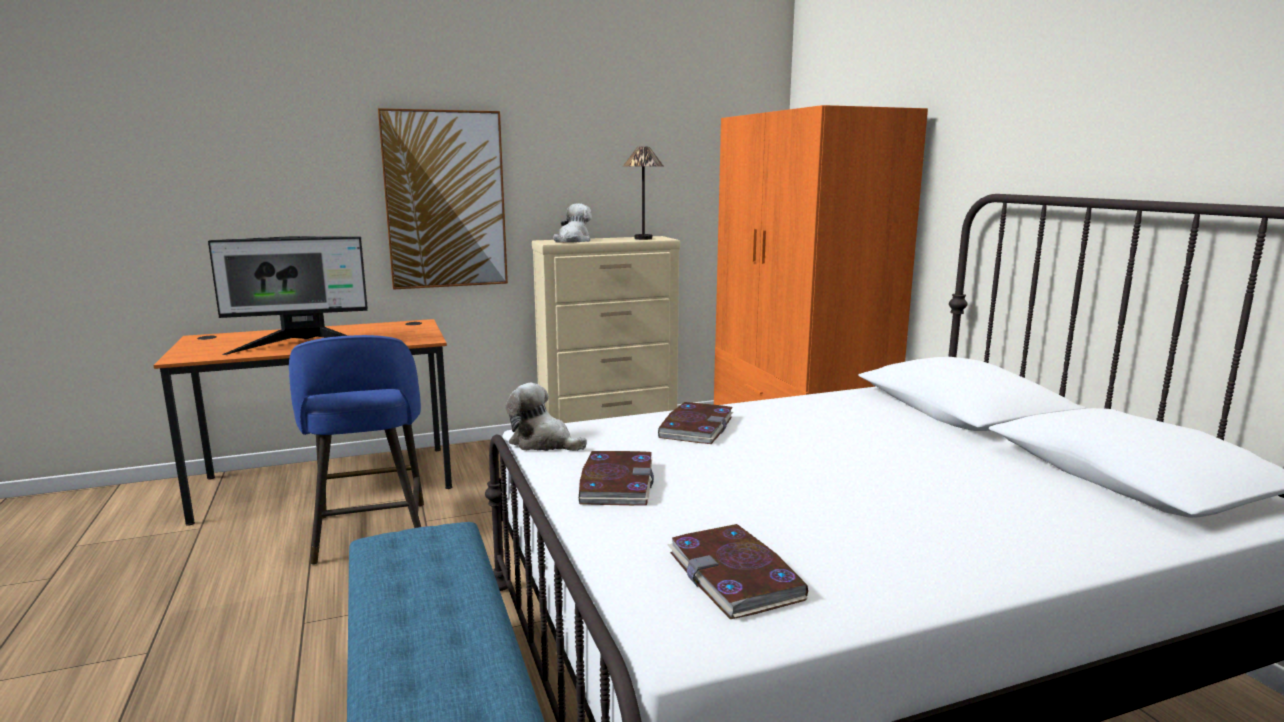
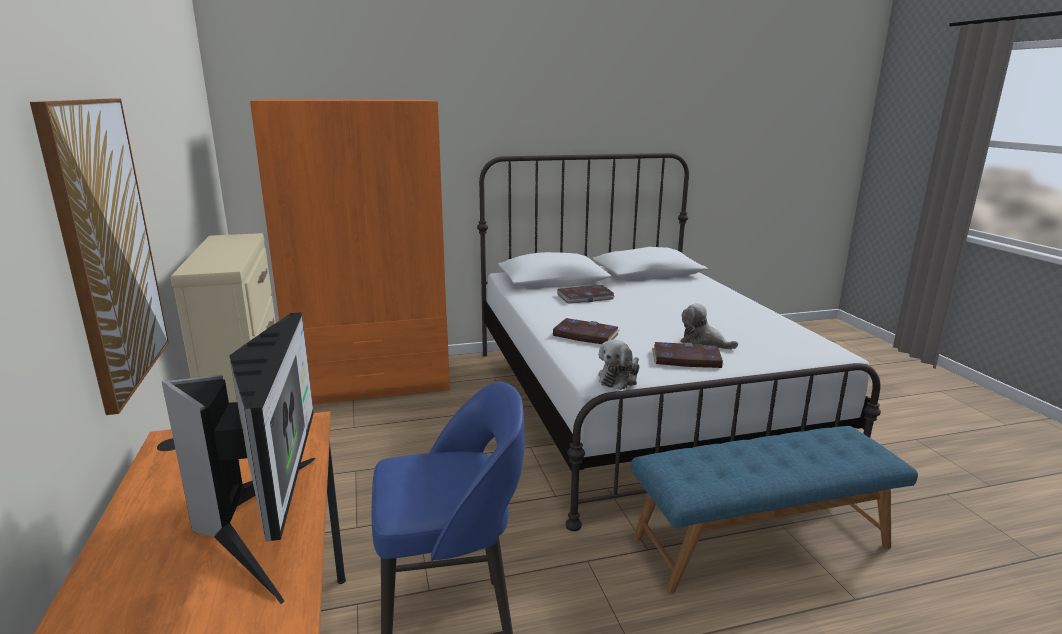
camera: 85 degrees left, 5 degrees up
(573, 241) = (217, 261): plush toy -> plush toy (703, 343)
(642, 238) = (233, 241): table lamp -> none
(735, 576) = (780, 341): book -> book (585, 297)

